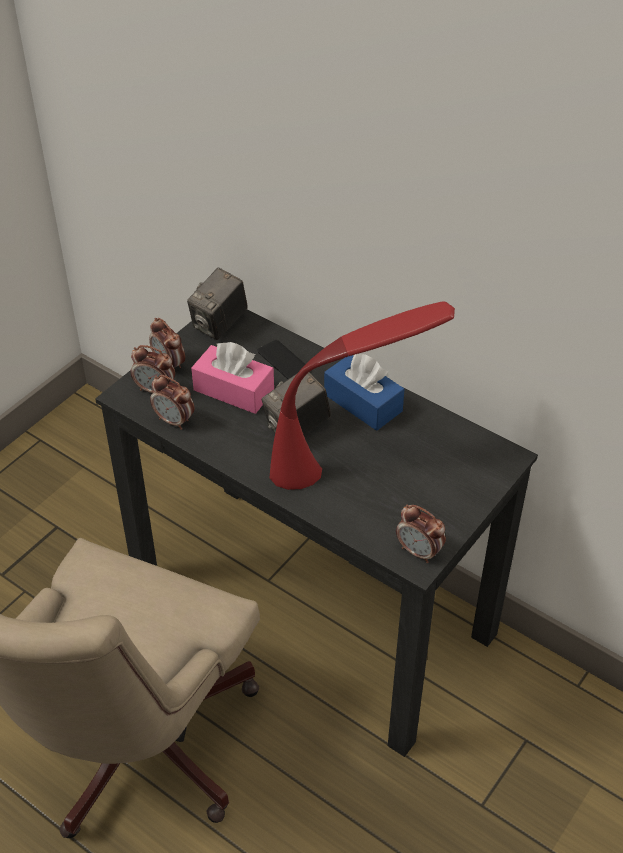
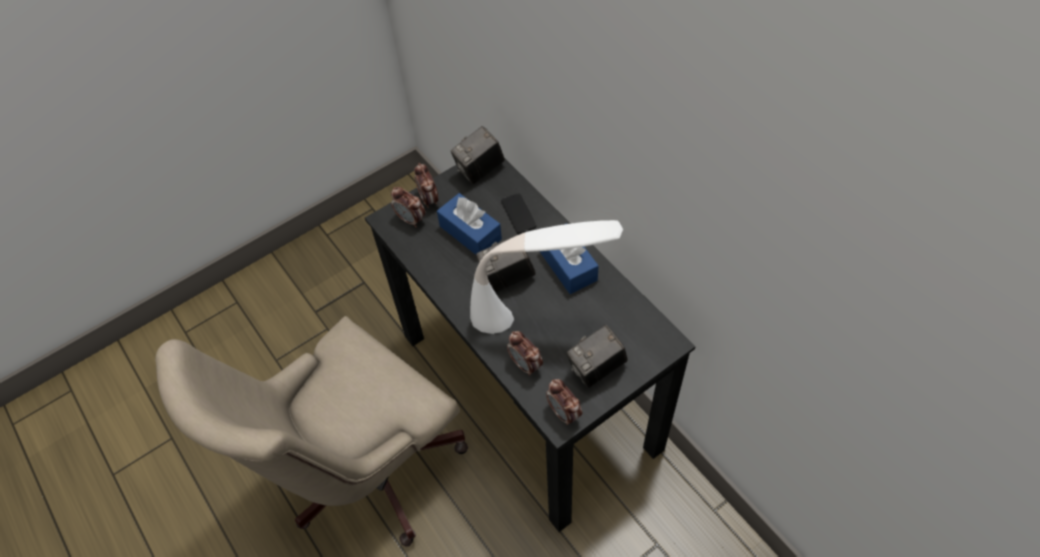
camera: 20 degrees right, 10 degrees up
(174, 421) = (416, 250): alarm clock -> alarm clock (525, 364)
(233, 390) = (470, 232): pink tissue box -> blue tissue box
(355, 463) = (541, 320): red table lamp -> white table lamp
(438, 499) = (596, 369): none -> camera

